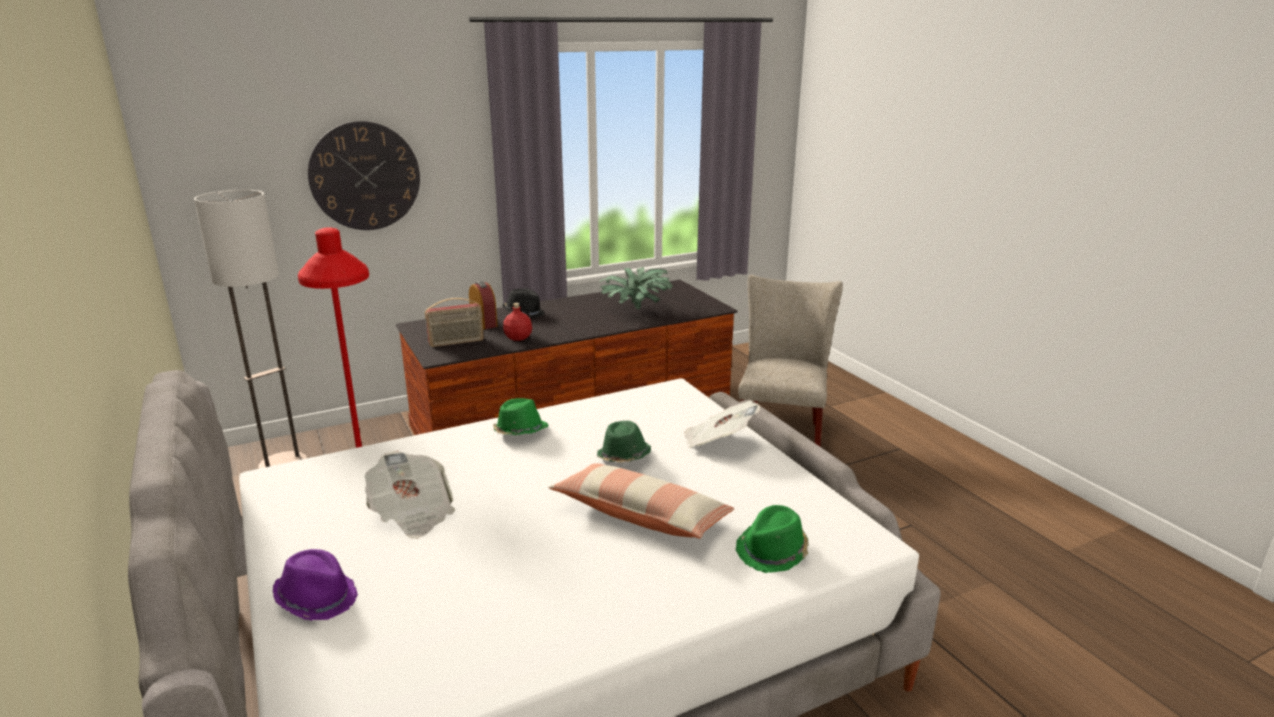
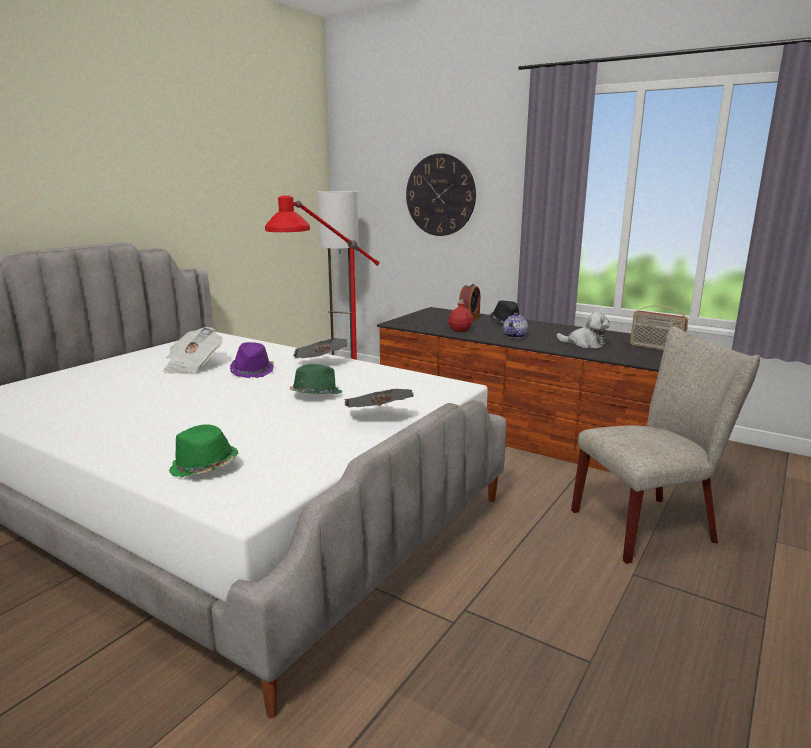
camera: 60 degrees right, 5 degrees down
(317, 598) = (96, 370): purple hat -> purple hat (252, 371)
(456, 342) = (424, 321): radio -> radio (655, 348)
(520, 432) = (320, 364): green hat -> newspaper
(575, 324) = (515, 336): none -> teapot
(636, 310) = (584, 344): potted plant -> plush toy
(641, 515) = (231, 416): pillow -> none

